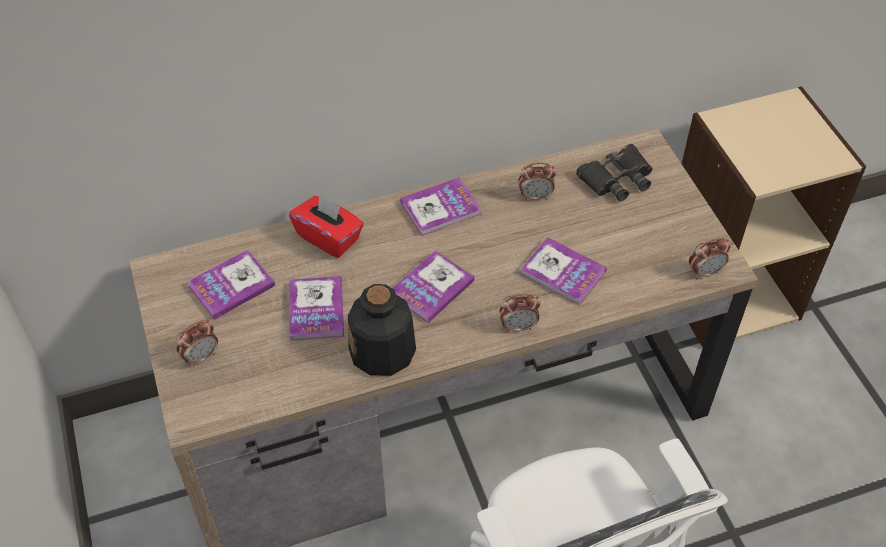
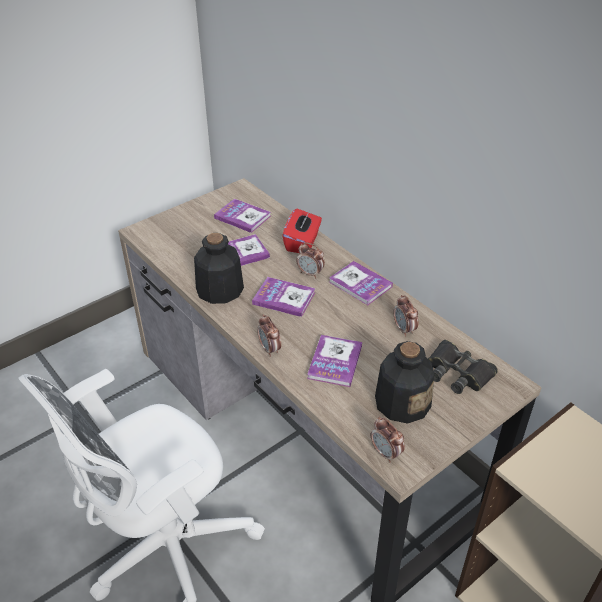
camera: 70 degrees right, 10 degrees down
(201, 357) = (185, 221): alarm clock -> alarm clock (310, 273)
(641, 236) = (402, 402): none -> bottle

